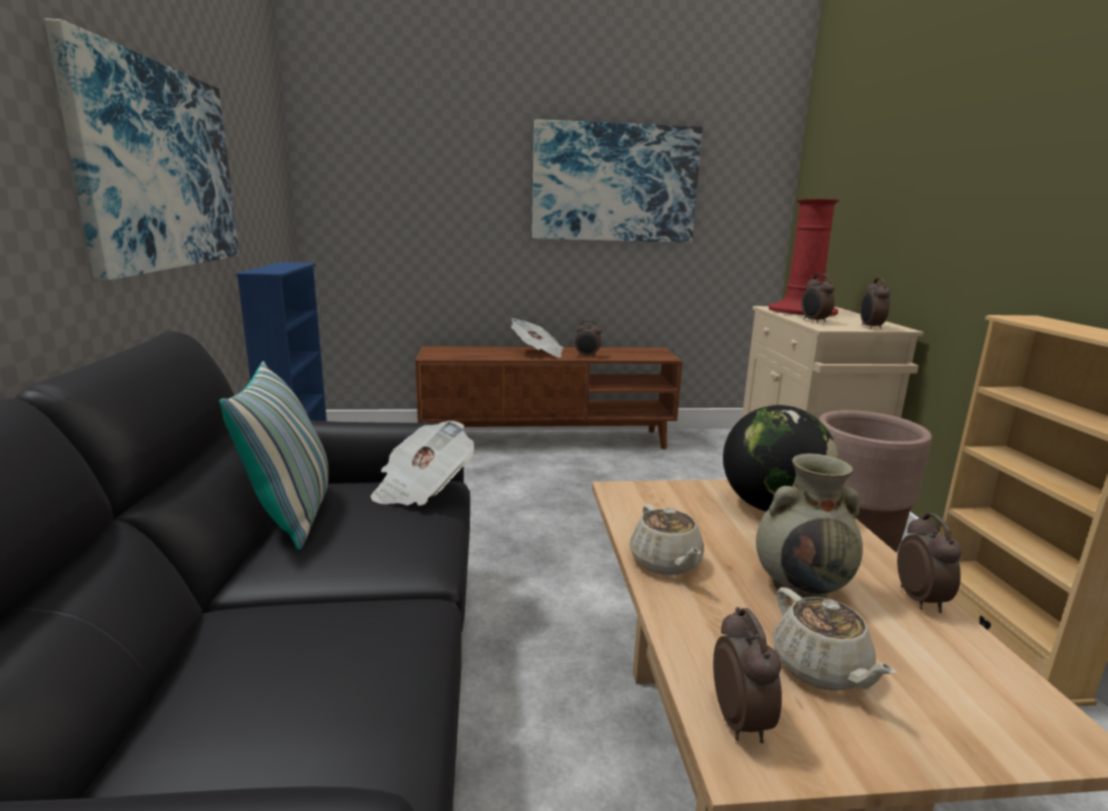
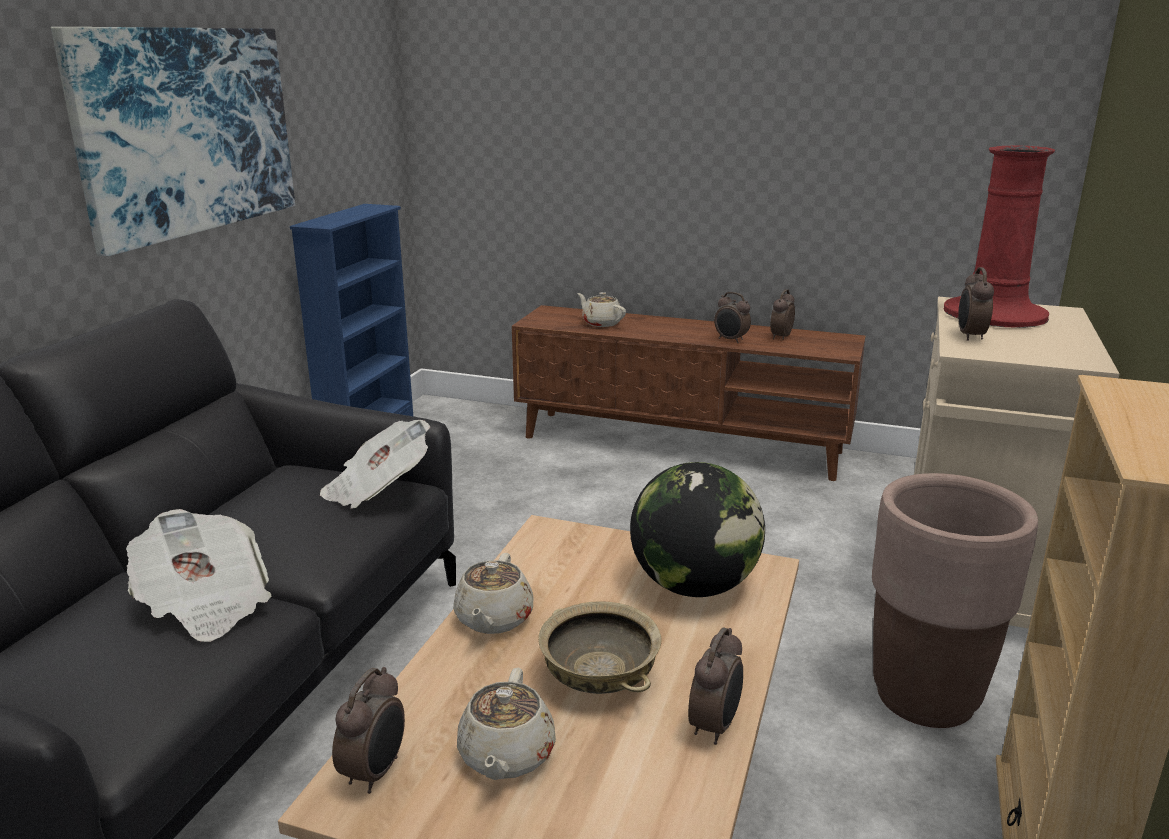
camera: 25 degrees right, 5 degrees up
(292, 514) = (247, 495): pillow -> none
(483, 353) = (601, 323): none -> beige teapot
(538, 353) = (671, 328): newspaper -> newspaper (205, 604)
(615, 183) = (797, 99): picture -> none
(801, 587) = (600, 678): beige vase -> beige bowl
(870, 327) = (1039, 356): alarm clock -> alarm clock (780, 337)

